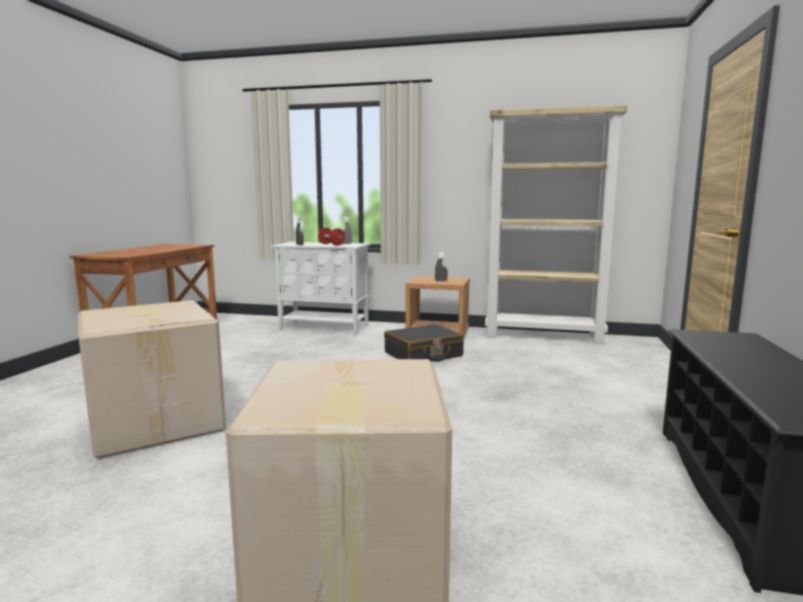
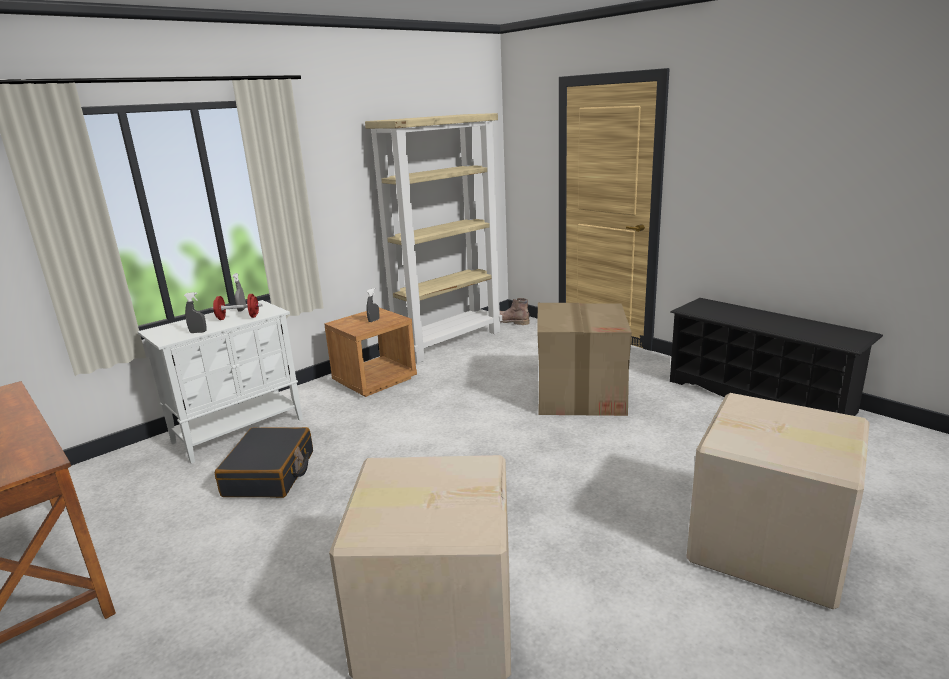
camera: 55 degrees left, 10 degrees up
(423, 355) = (423, 405): black suitcase -> black suitcase (270, 474)
(540, 398) = (580, 395): none -> cardboard box
(634, 342) = (510, 321): none -> brown boot

